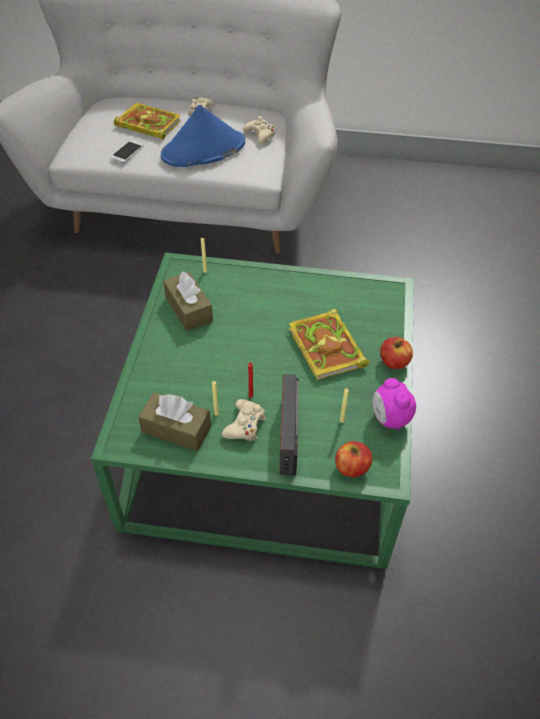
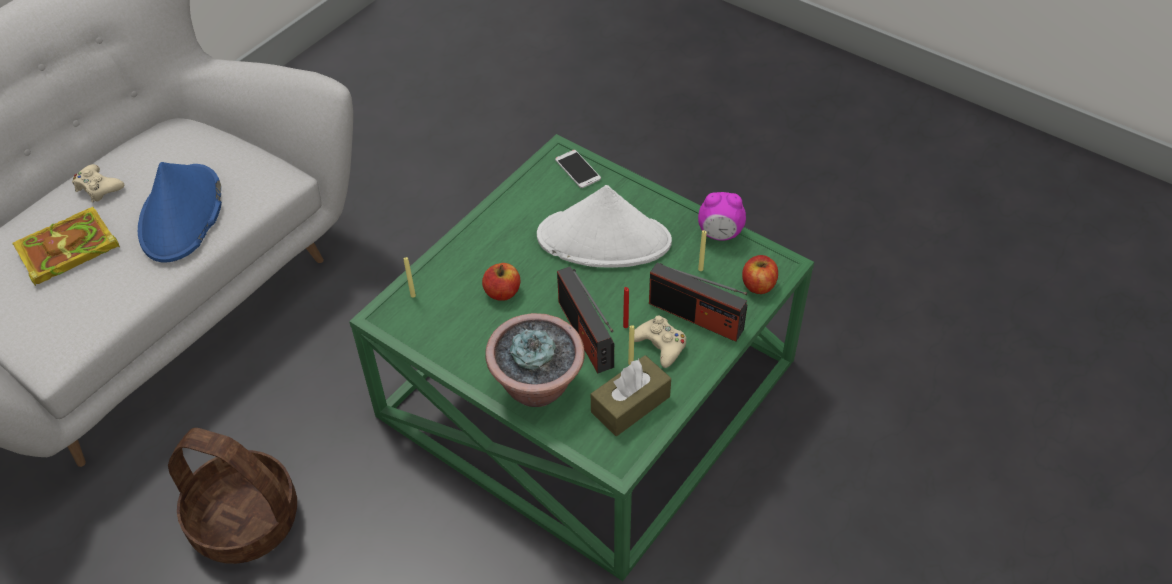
camera: 60 degrees left, 0 degrees up
(71, 313) = (244, 520): none -> basket
(127, 151) = (107, 293): phone -> phone (577, 169)
(163, 368) = (538, 386): none -> potted plant
(189, 309) = (464, 331): brown tissue box -> none
(227, 375) = (585, 334): none -> radio
(260, 135) = (204, 151): beige game controller -> none
(328, 349) = (604, 240): book -> white hat
(394, 362) = (655, 199): apple -> apple (502, 292)

